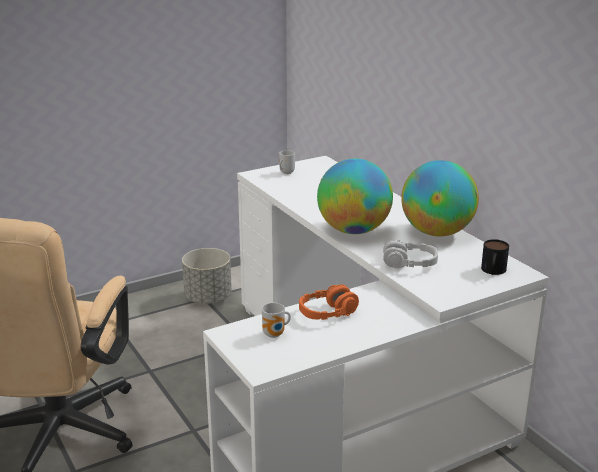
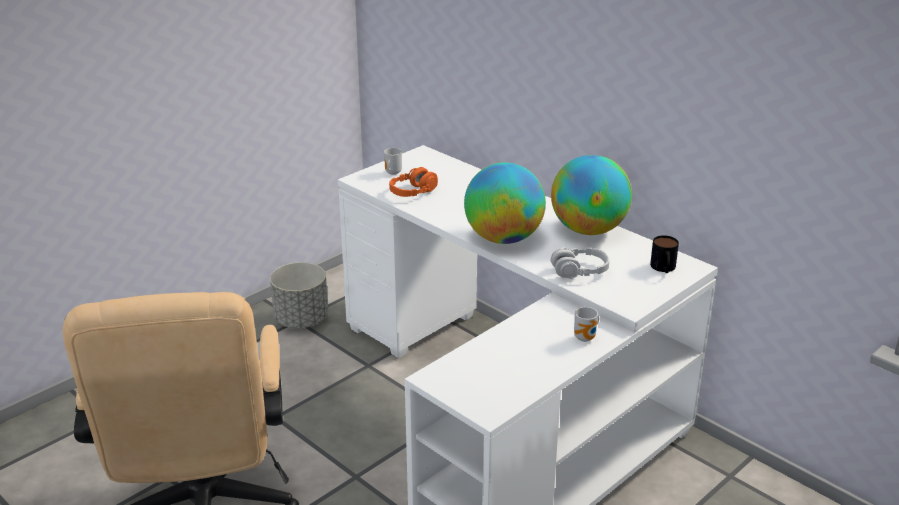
camera: 15 degrees left, 5 degrees up
(275, 334) = (481, 371): mug -> mug (586, 338)
(328, 313) = (520, 338): orange headphones -> orange headphones (413, 191)

